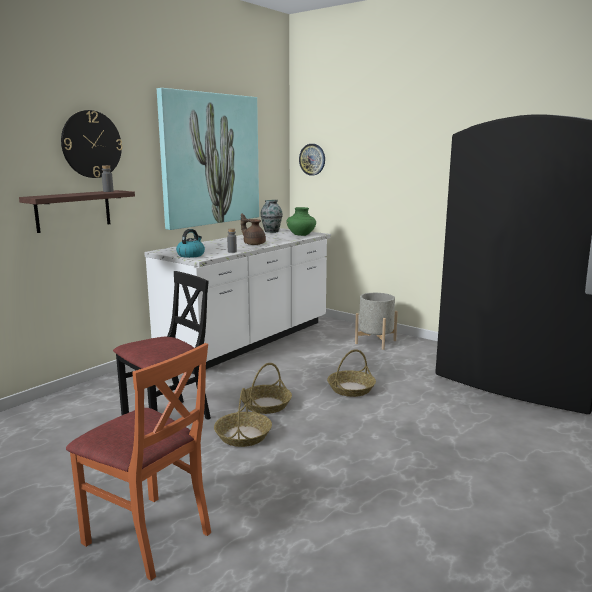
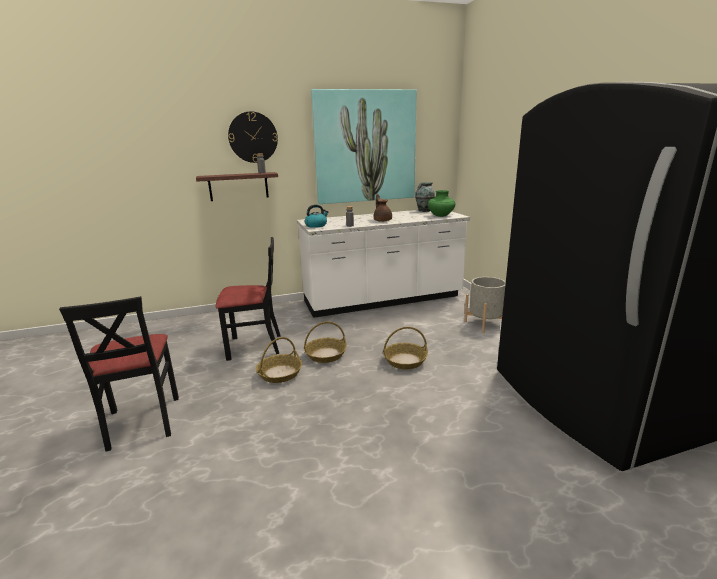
camera: 35 degrees right, 5 degrees up
(149, 536) = (142, 422): orange chair -> black chair
(312, 159) = (472, 145): wall clock -> none

